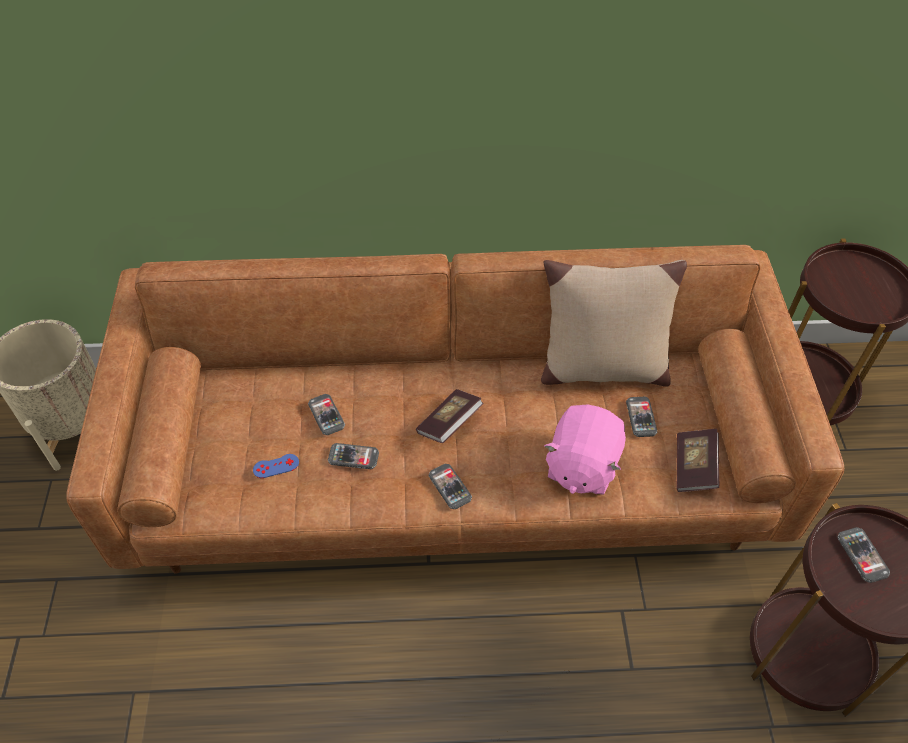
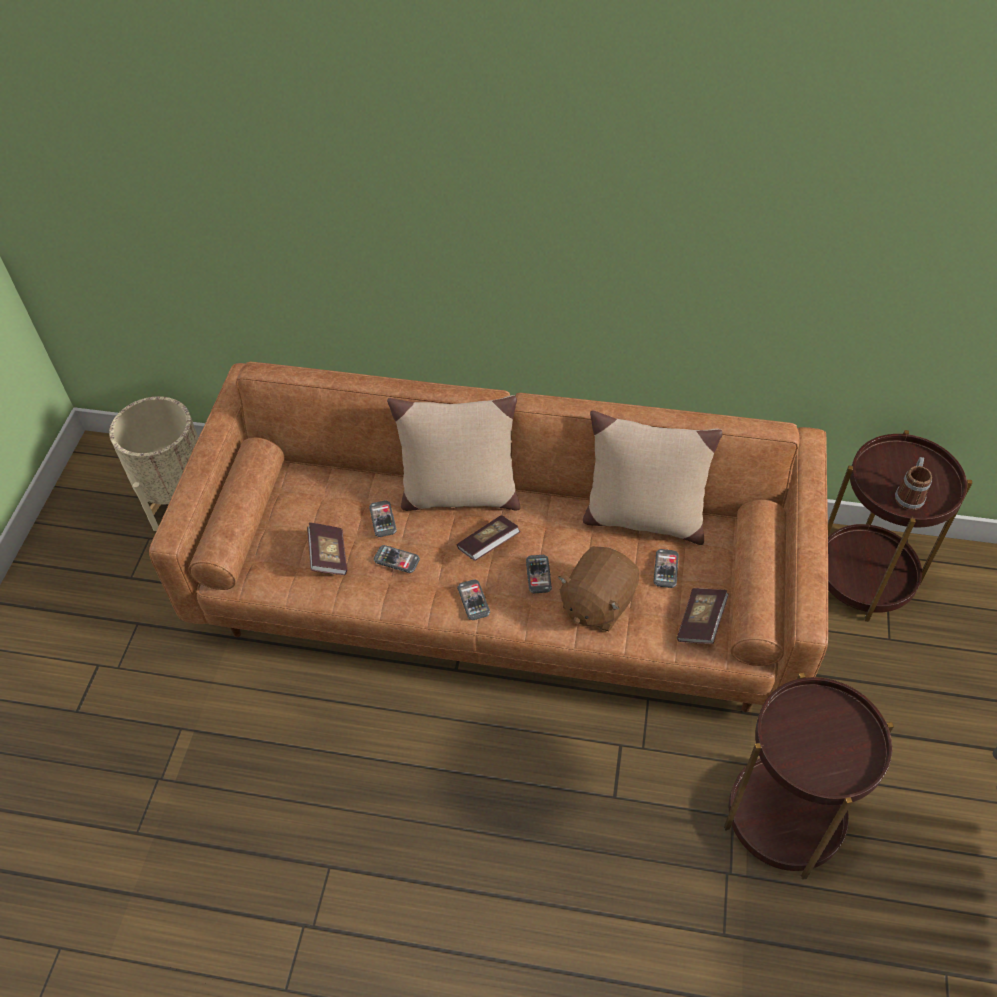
camera: 15 degrees right, 0 degrees up
(276, 466) = (329, 556): blue game controller -> book
(402, 375) = (458, 495): none -> beige pillow
(581, 466) = (597, 603): pink plush toy -> brown plush toy
(862, 555) = (813, 723): phone -> phone (538, 574)
(866, 301) = (909, 494): none -> mug

